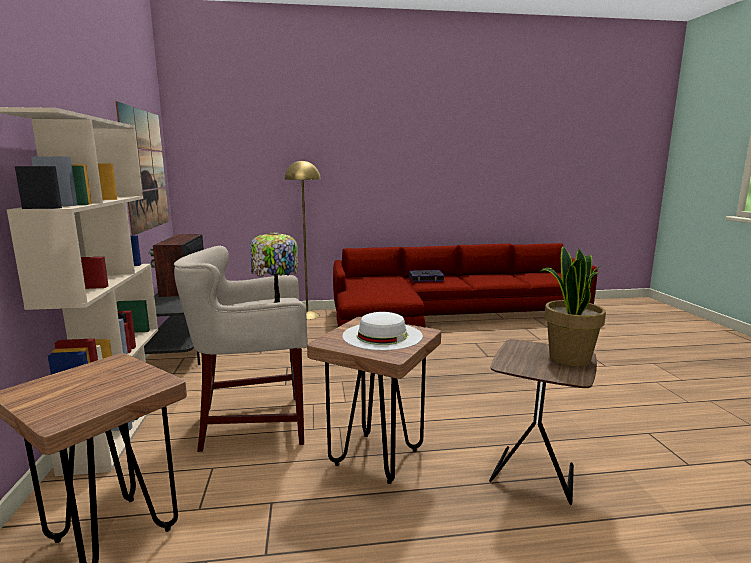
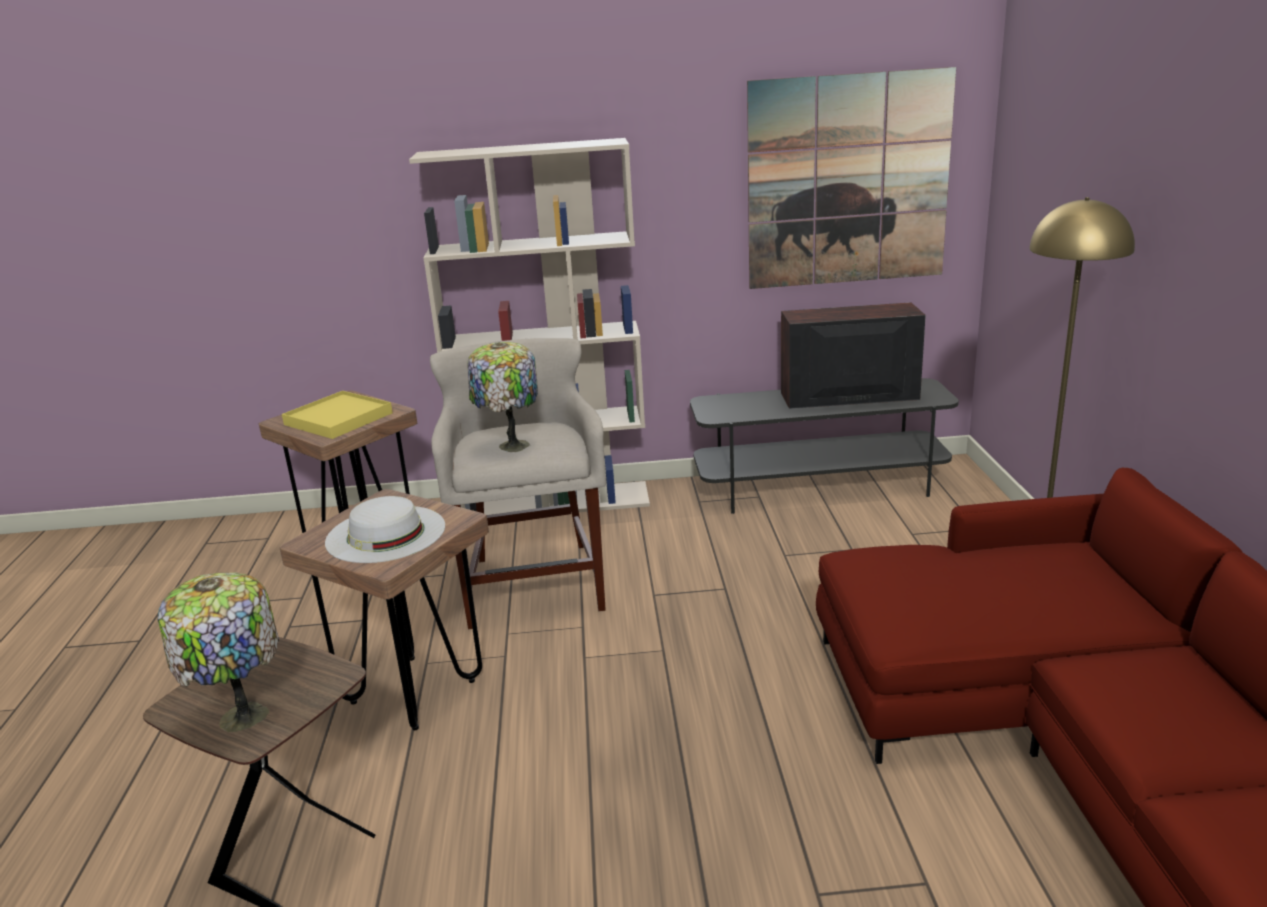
camera: 95 degrees right, 10 degrees up
(104, 383) = (339, 419): none -> yellow tray
(426, 279) = (1159, 678): book -> none
(568, 358) = (241, 719): potted plant -> table lamp

